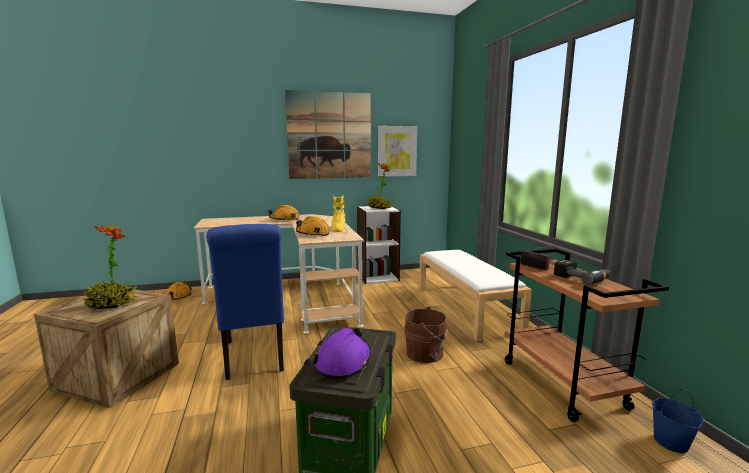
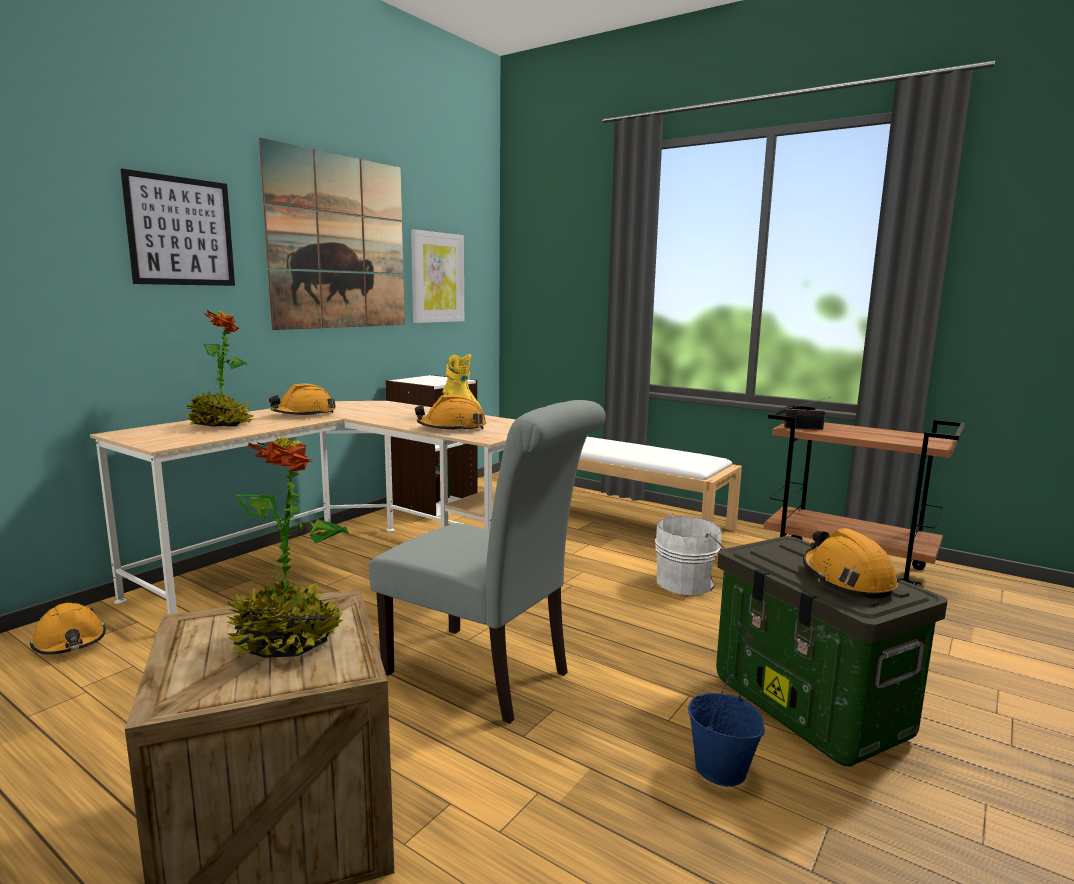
camera: 40 degrees left, 0 degrees up
(245, 135) = (181, 231): none -> picture
(254, 358) = (486, 675): blue chair -> grey chair
(344, 362) = (847, 578): purple hard hat -> orange hard hat
(379, 208) = (437, 380): potted plant -> potted plant (221, 425)
(426, 353) = (687, 582): brown bucket -> white bucket
(582, 278) = (867, 431): power drill -> none
(671, 443) = (980, 583): blue bucket -> blue bucket (721, 769)

